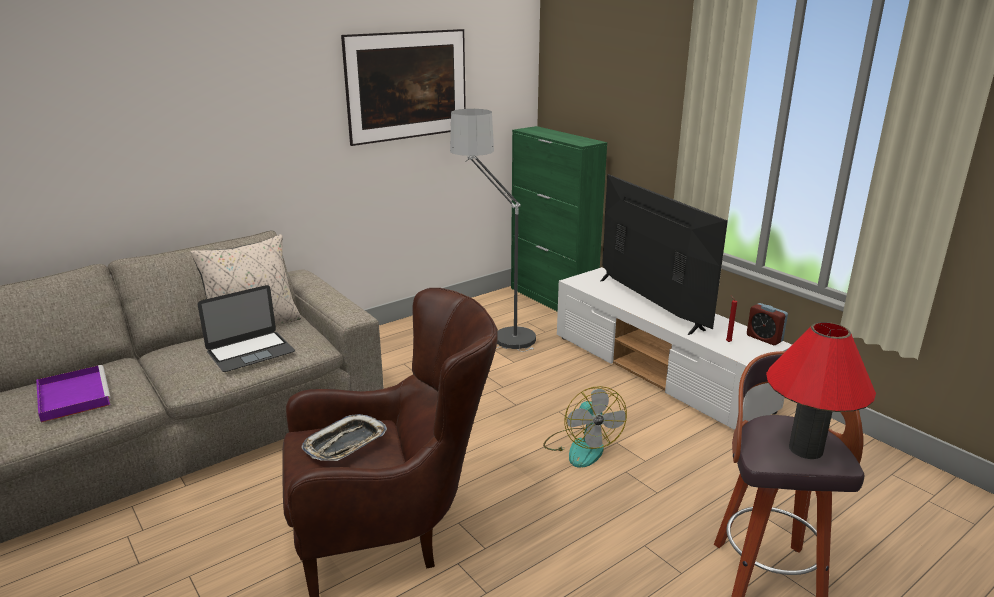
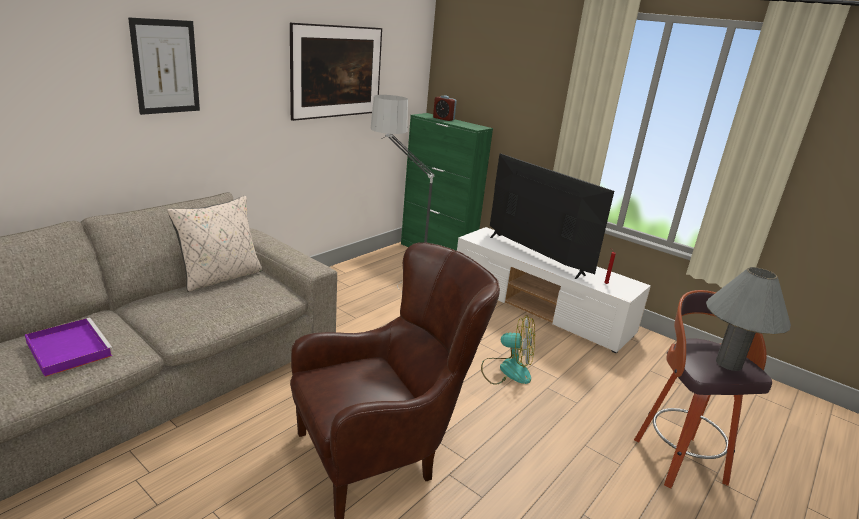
camera: 15 degrees left, 0 degrees up
(196, 97) = (166, 67): none -> picture
(250, 351) = (230, 301): laptop -> none
(345, 444) = (357, 380): tray -> none
(581, 447) = (507, 370): fan -> fan turned 45 degrees counterclockwise
(764, 338) = (628, 280): alarm clock -> alarm clock (443, 119)
(805, 449) = (728, 363): red table lamp -> grey table lamp

